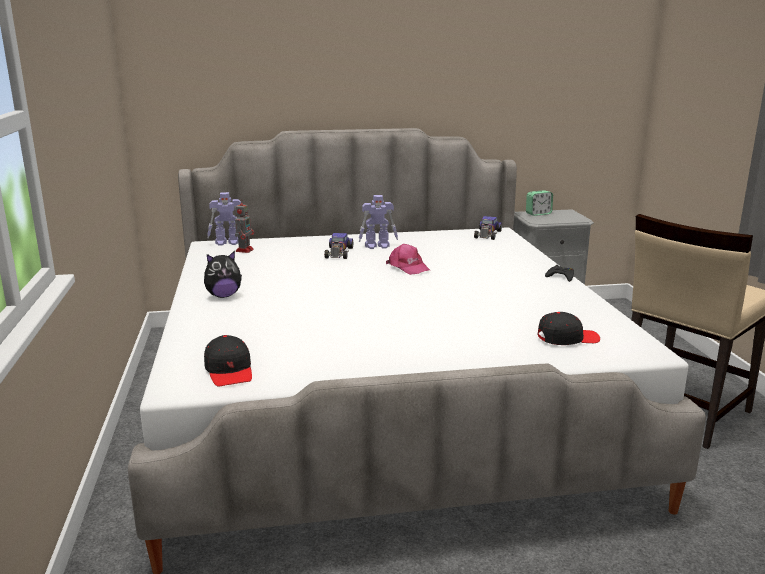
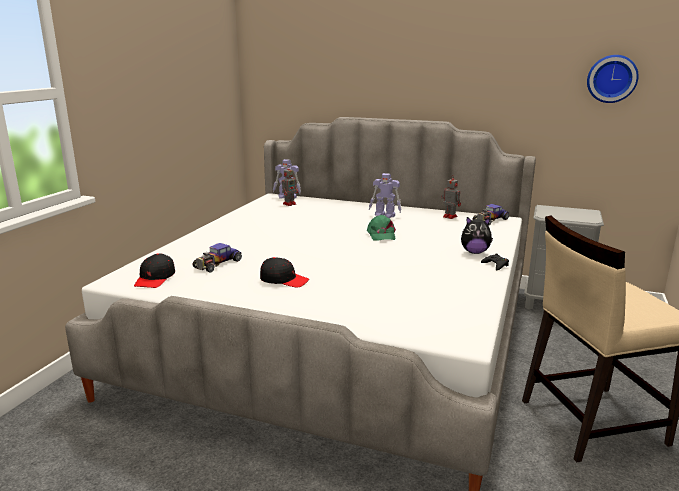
camera: 30 degrees right, 0 degrees up
(223, 296) = (228, 231): plush toy -> plush toy (475, 252)
(338, 253) = (348, 216): toy car -> toy car (217, 264)
(408, 267) = (381, 235): pink cap -> green cap
(443, 236) = (449, 216): none -> toy robot
(538, 214) = (557, 209): alarm clock -> none
(567, 338) = (413, 314): black cap -> black cap (284, 280)
(575, 73) = (611, 78): none -> wall clock

